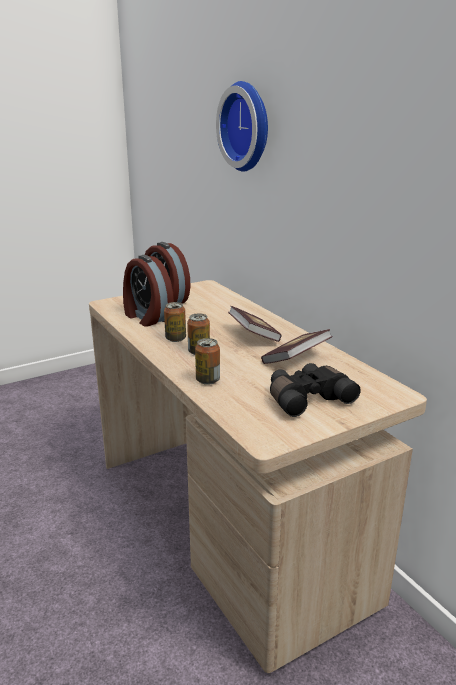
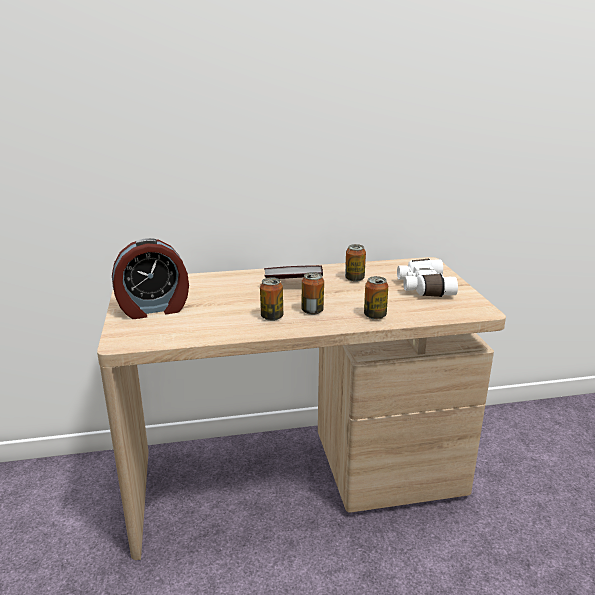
camera: 70 degrees left, 0 degrees up
(146, 317) = (197, 324): alarm clock -> none
(248, 127) = (164, 88): wall clock -> none
(296, 359) = (354, 279): book -> can
(307, 398) = (423, 287): black binoculars -> white binoculars

